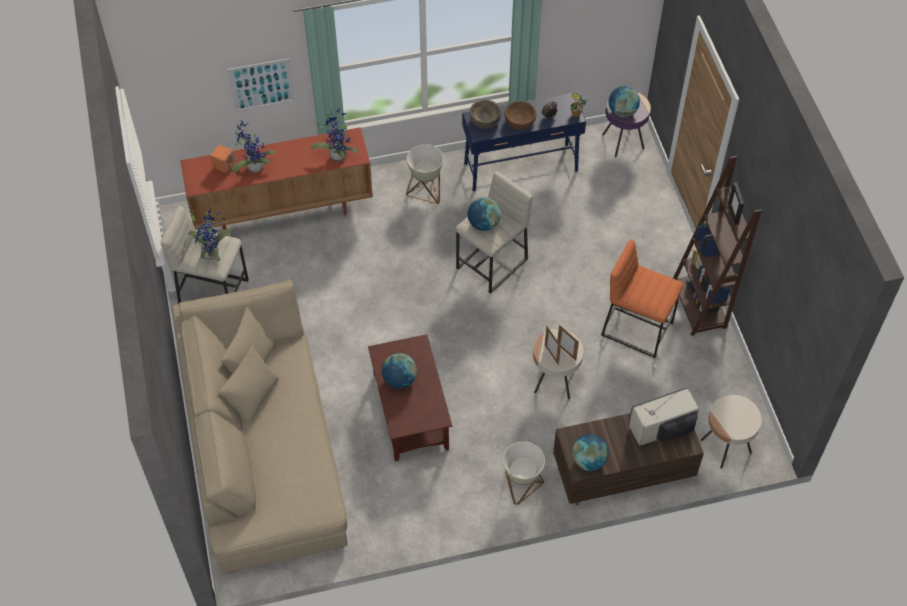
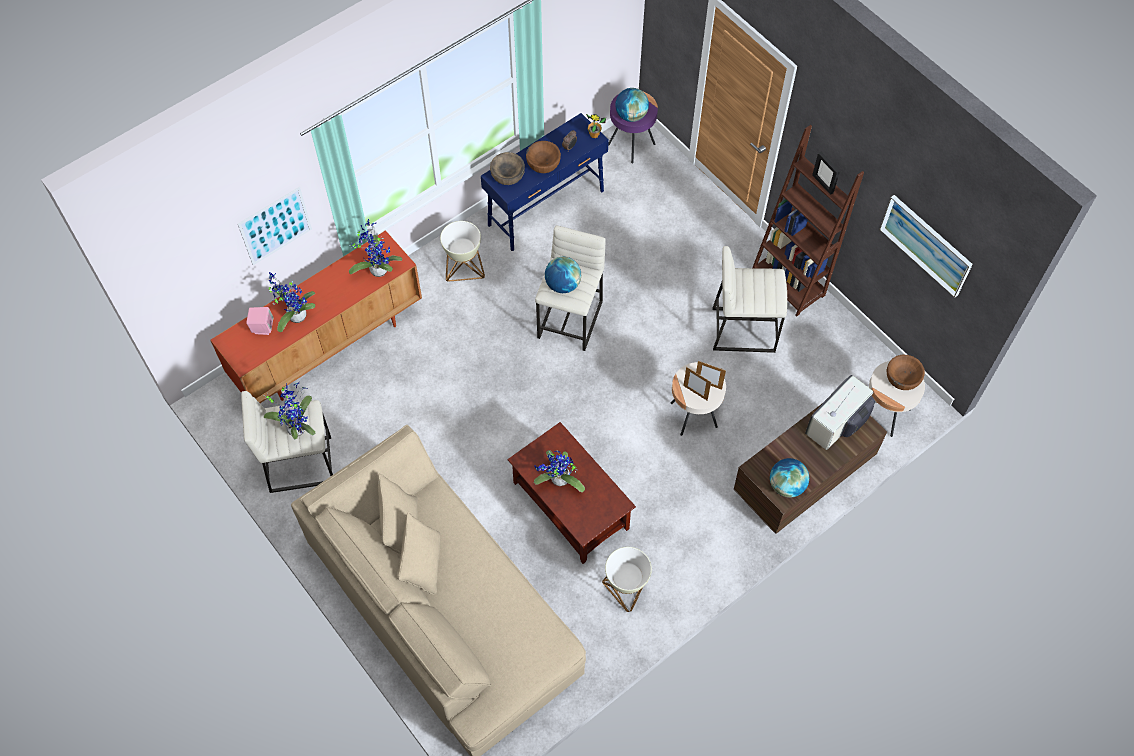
camera: 25 degrees left, 5 degrees up
(224, 165) = (262, 327): orange speaker -> pink speaker
(399, 379) = (558, 481): globe -> potted plant
(521, 487) = (718, 536): planter -> planter (625, 591)
(637, 328) = (743, 329): orange stool -> beige stool
(742, 414) = (902, 378): none -> brown bowl
(792, 294) = (926, 245): none -> picture

